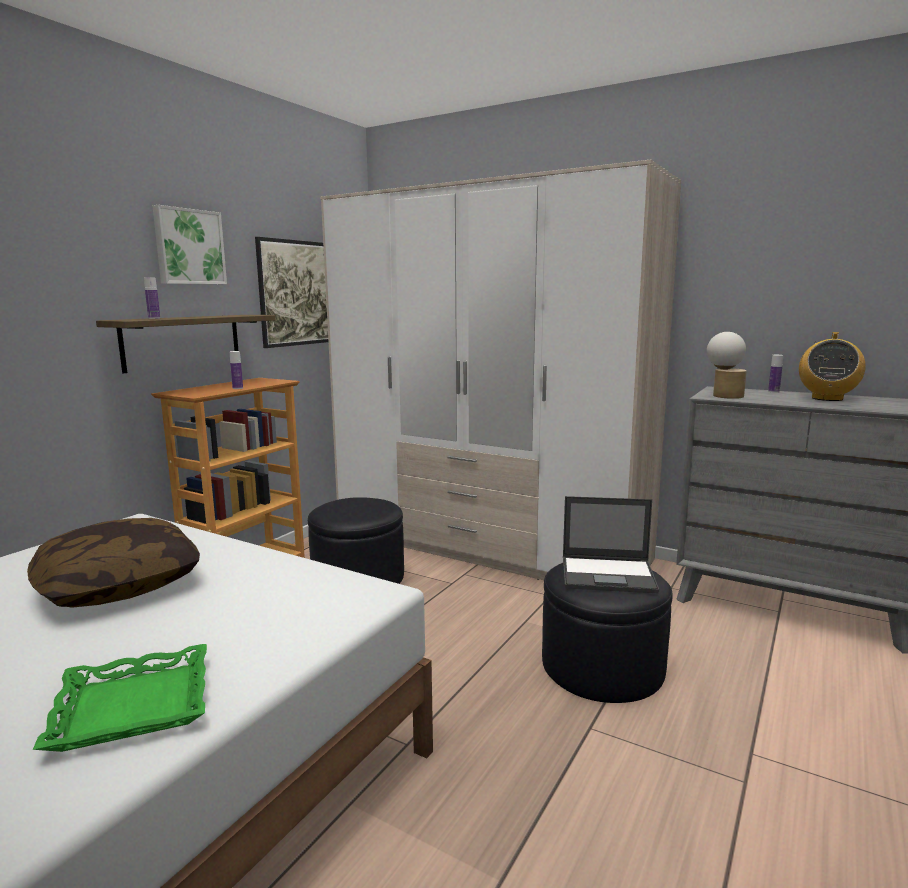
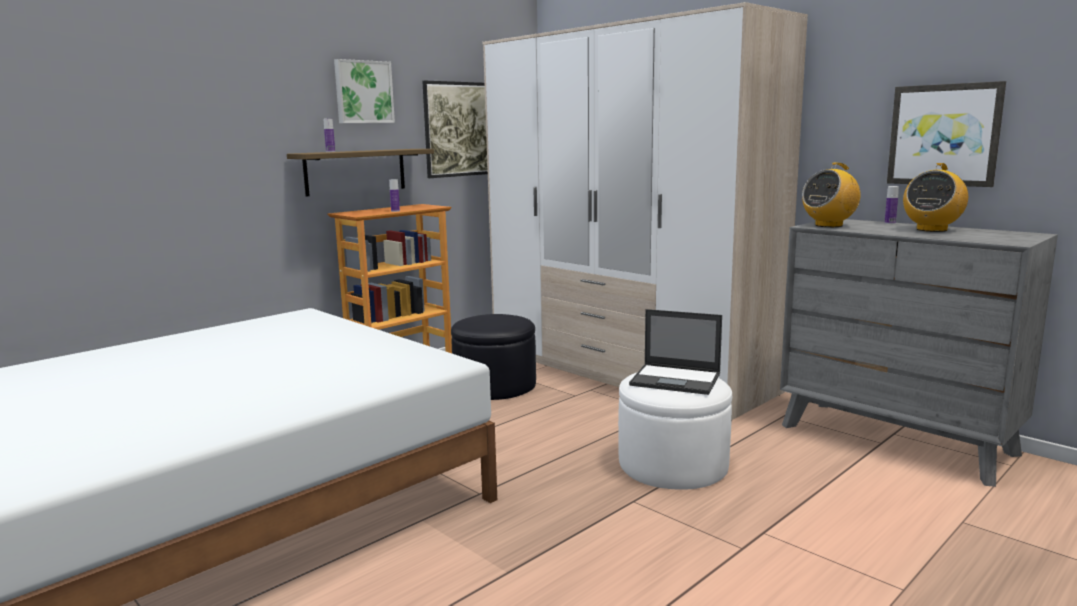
camera: 15 degrees right, 0 degrees up
(119, 586) = (278, 347): pillow -> none
(132, 707) = (261, 404): green tray -> none
(602, 666) = (673, 464): black ottoman -> white ottoman
(724, 395) = (829, 225): table lamp -> radio
(825, 304) = (944, 135): none -> picture

